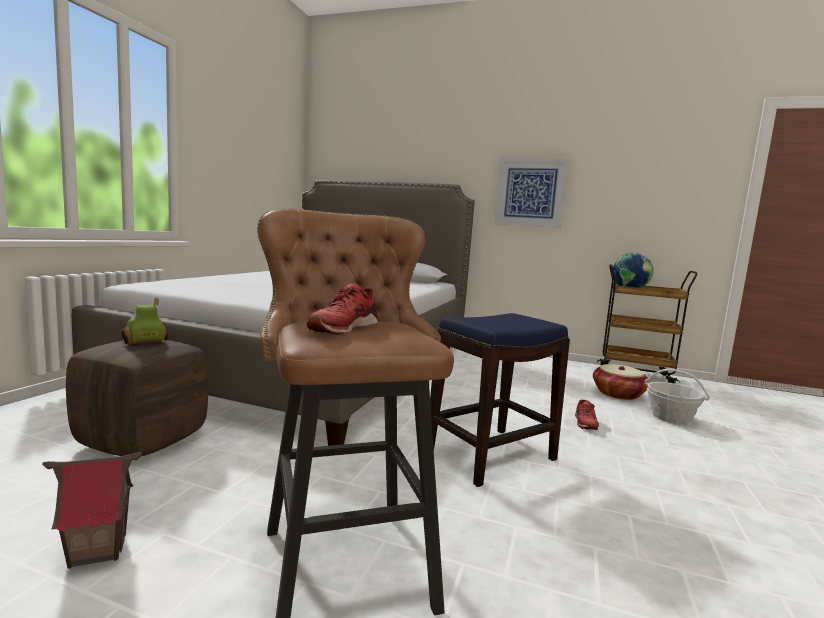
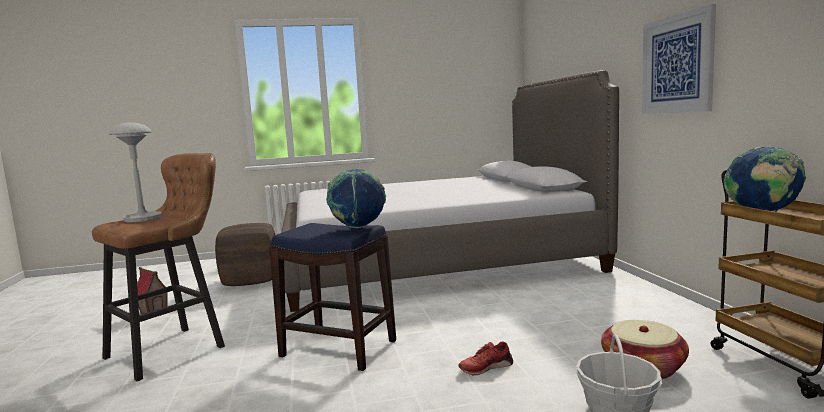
camera: 60 degrees right, 0 degrees up
(143, 340) = (249, 223): toy car -> none
(343, 327) = (143, 218): red shoe -> grey table lamp
(516, 316) = (358, 228): none -> globe

